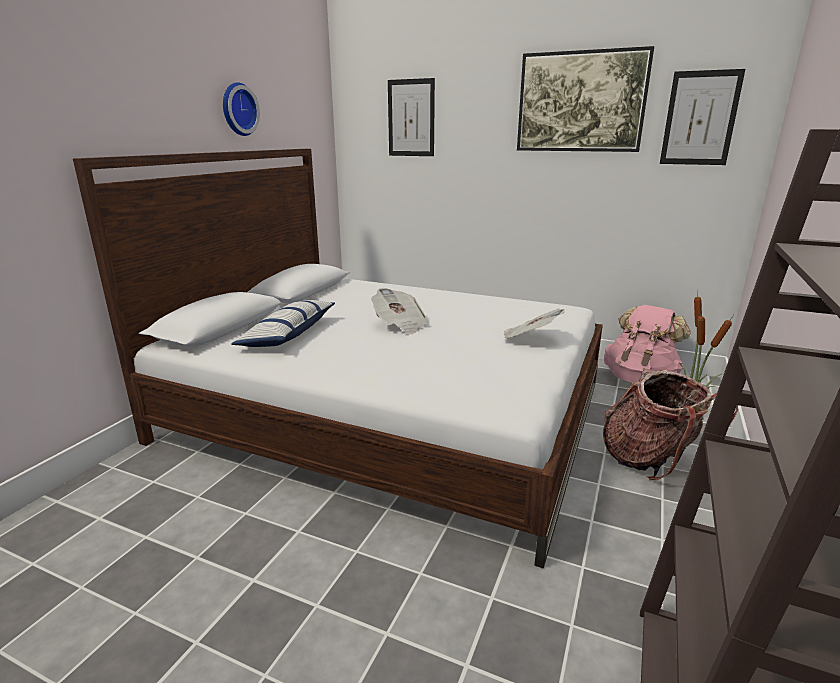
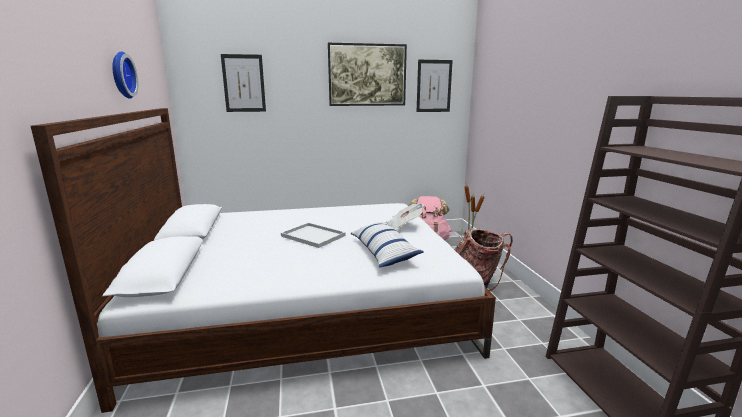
camera: 35 degrees left, 5 degrees down
(288, 334) = (238, 262): pillow -> pillow (383, 252)
(400, 325) = (314, 236): newspaper -> white tray

